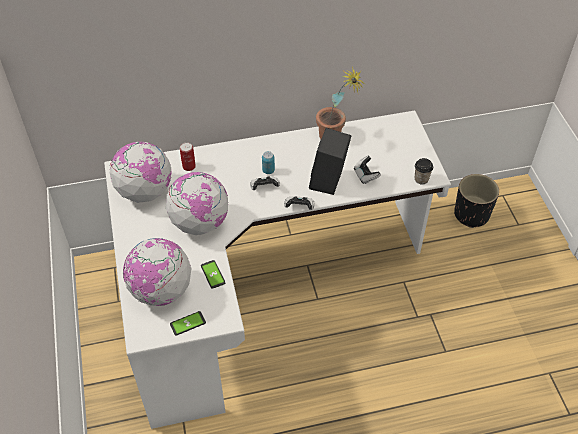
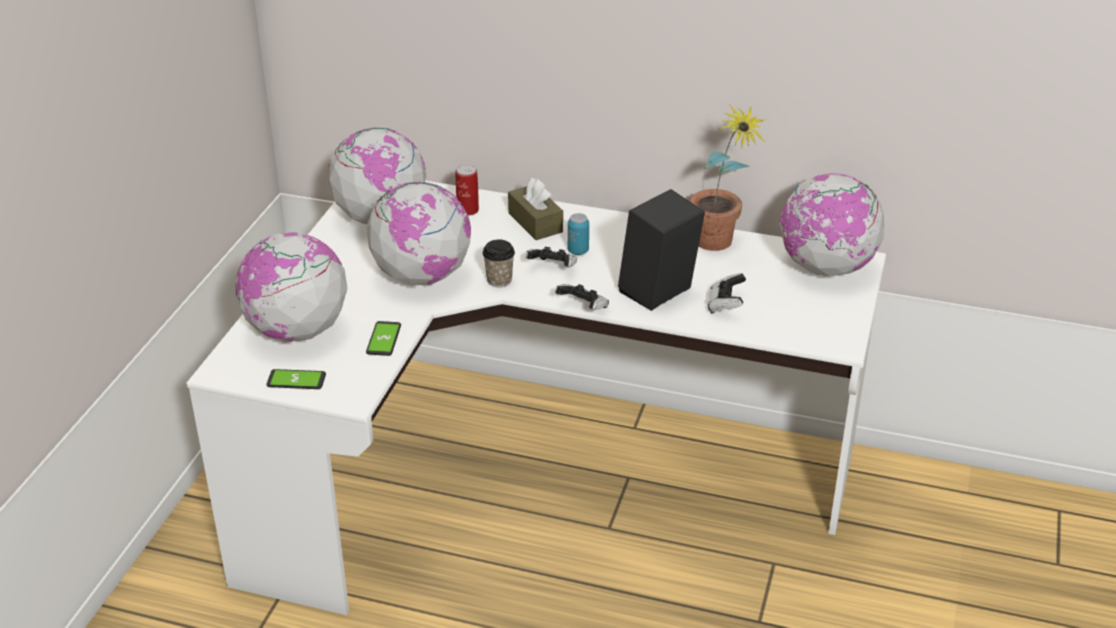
camera: 30 degrees right, 15 degrees down
(231, 160) = (535, 222): none -> brown tissue box
(395, 131) = (826, 268): none -> globe
(421, 179) = (815, 340): cup -> cup (499, 280)
(471, 214) = (975, 515): black planter -> none

